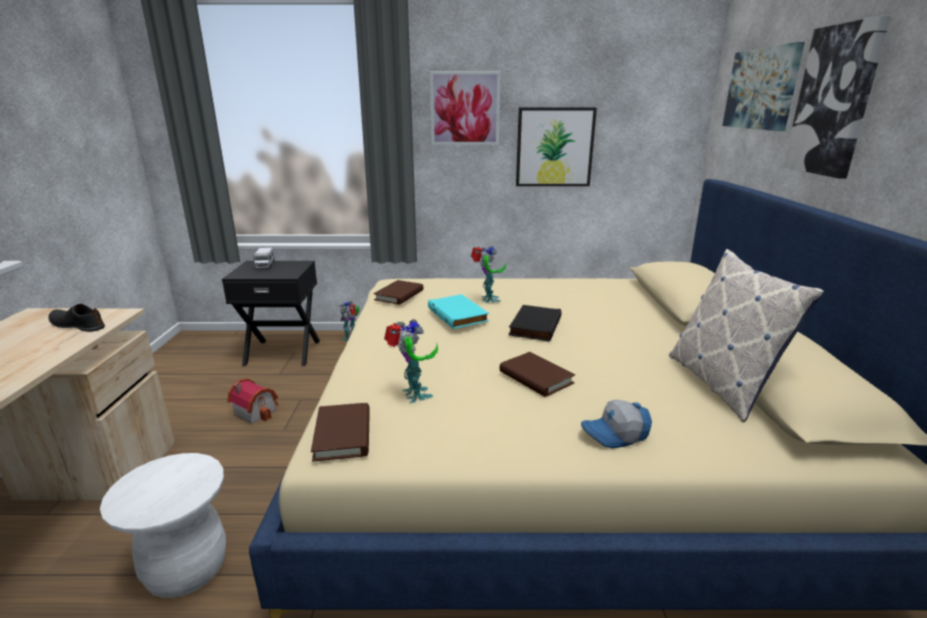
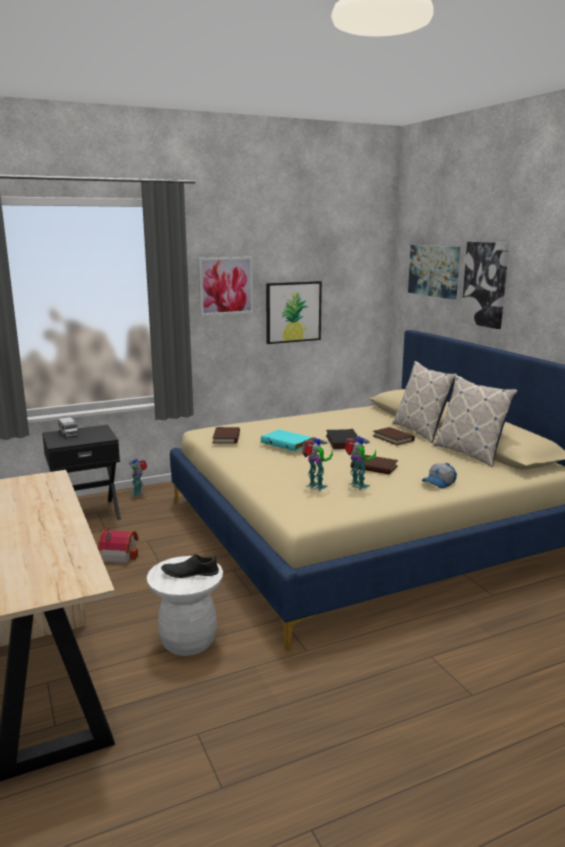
camera: 25 degrees left, 5 degrees down
(77, 325) = (37, 486): black shoe -> black shoe (190, 573)
(343, 435) = (302, 510): brown book -> brown book (393, 438)
(488, 299) = (293, 431): toy robot -> toy robot (358, 486)
(670, 328) = (420, 431): none -> pillow

